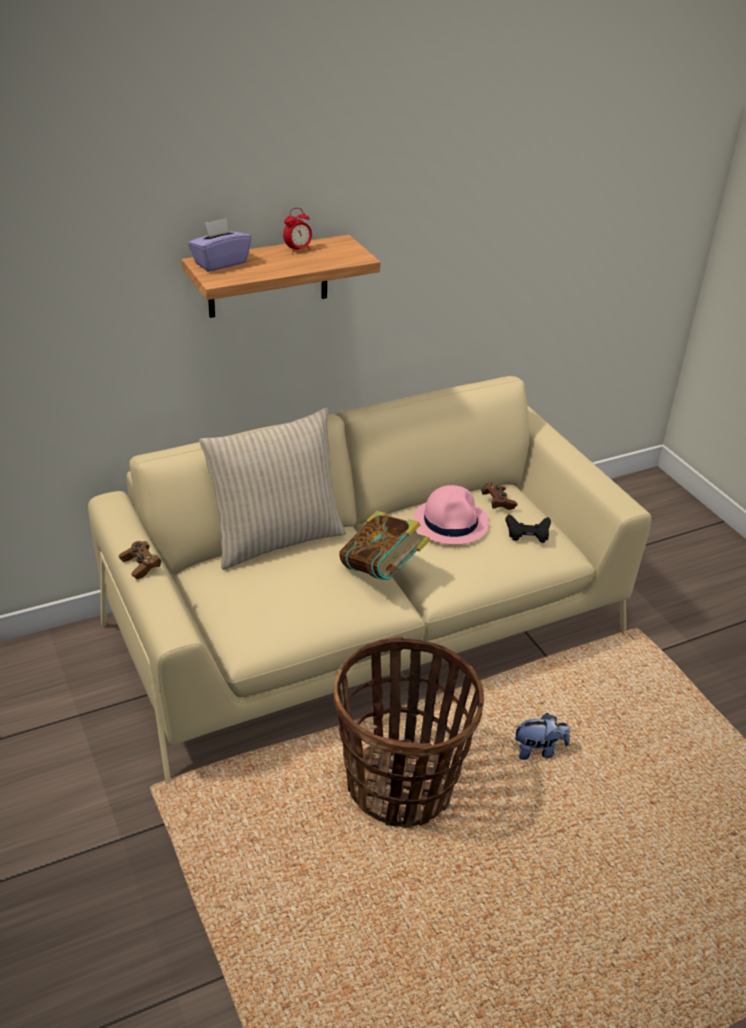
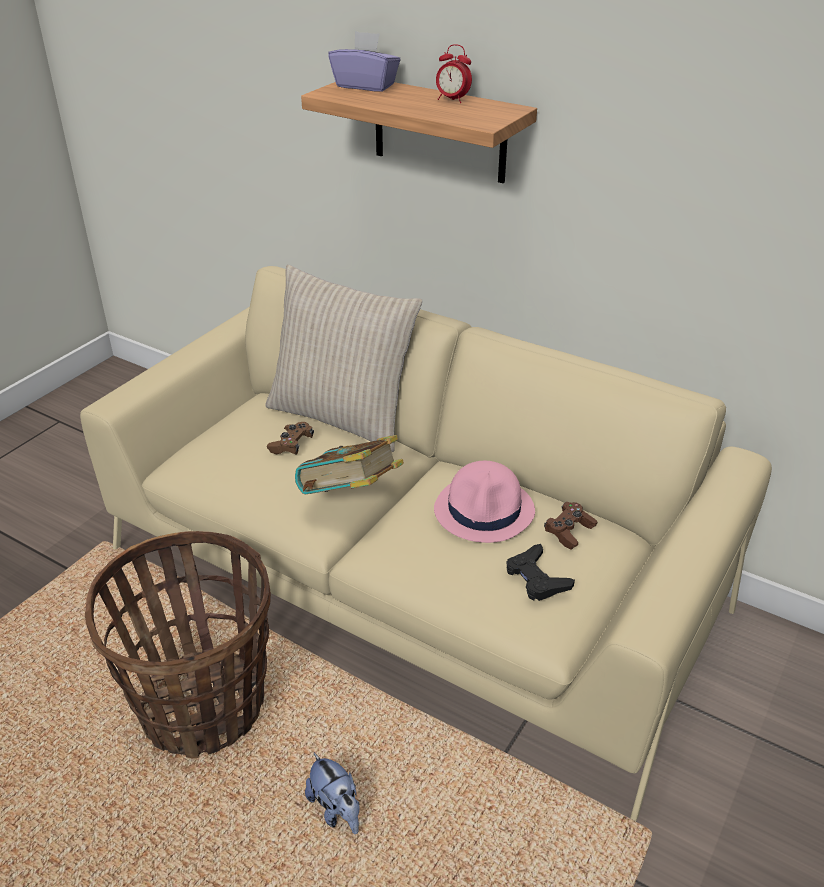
camera: 60 degrees right, 0 degrees up
(140, 565) = (189, 351): brown game controller -> brown game controller (291, 445)

